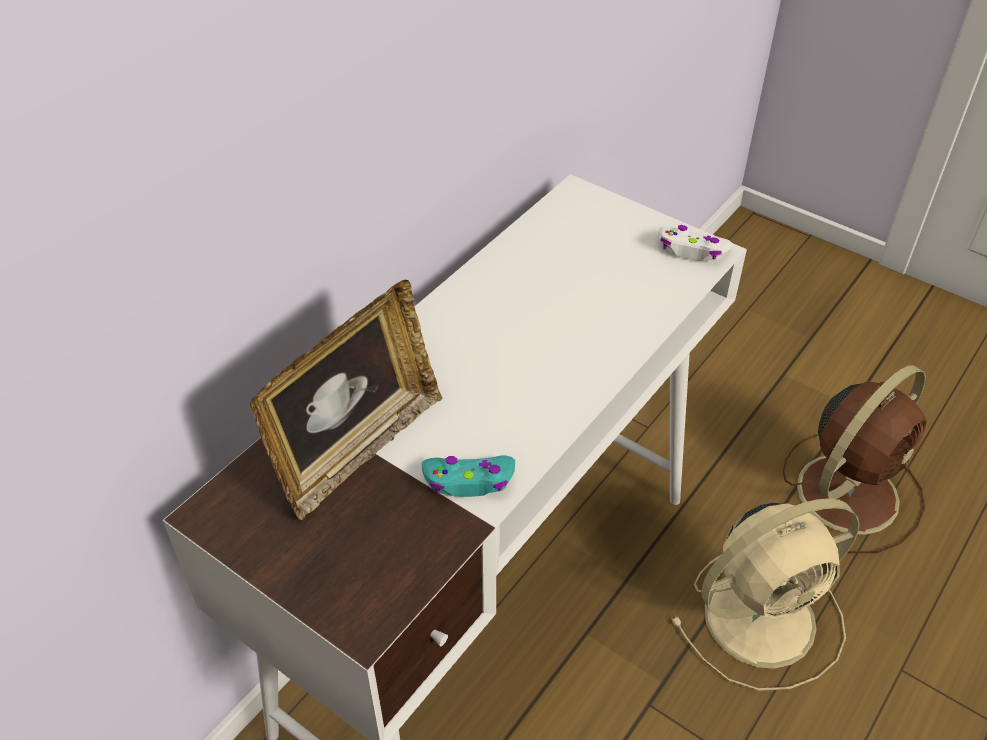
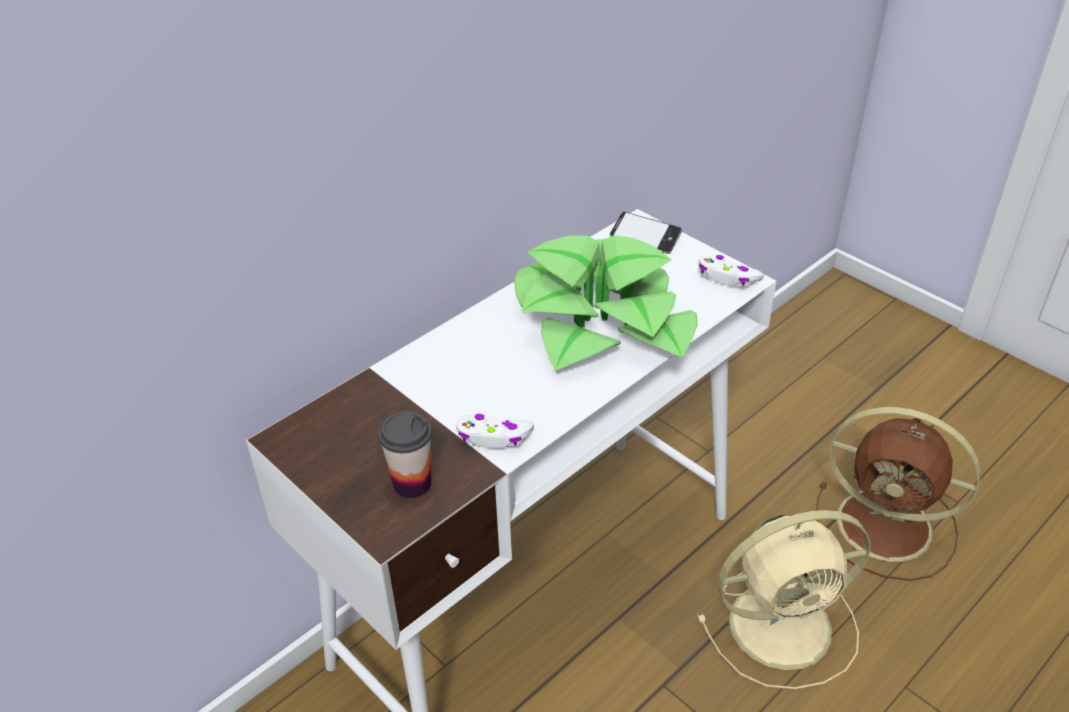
camera: 10 degrees right, 5 degrees down
(357, 448) = (409, 403): picture frame -> none
(383, 554) = (412, 483): none -> cup
(469, 481) = (493, 437): turquoise game controller -> white game controller
(562, 319) = (601, 322): none -> potted plant
(587, 209) = (645, 238): none -> phone
(850, 491) = (888, 526): brown fan -> brown fan turned 60 degrees clockwise

